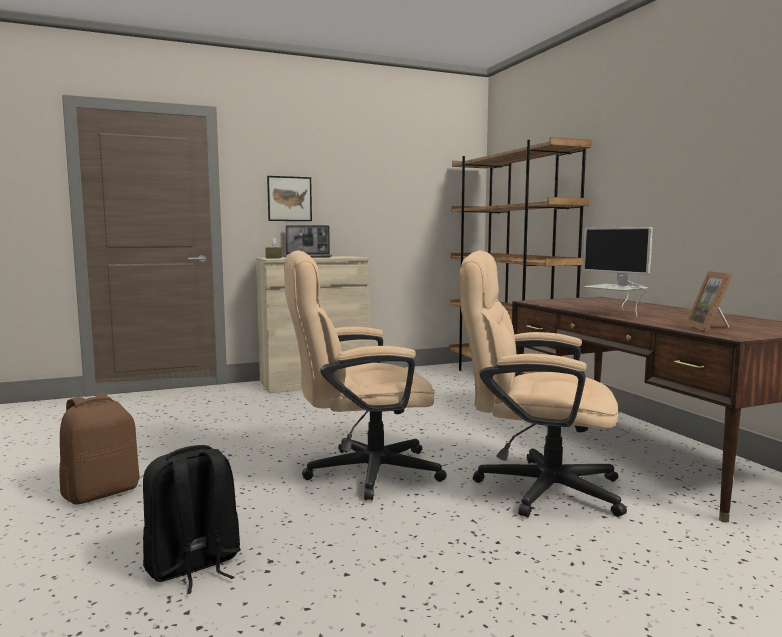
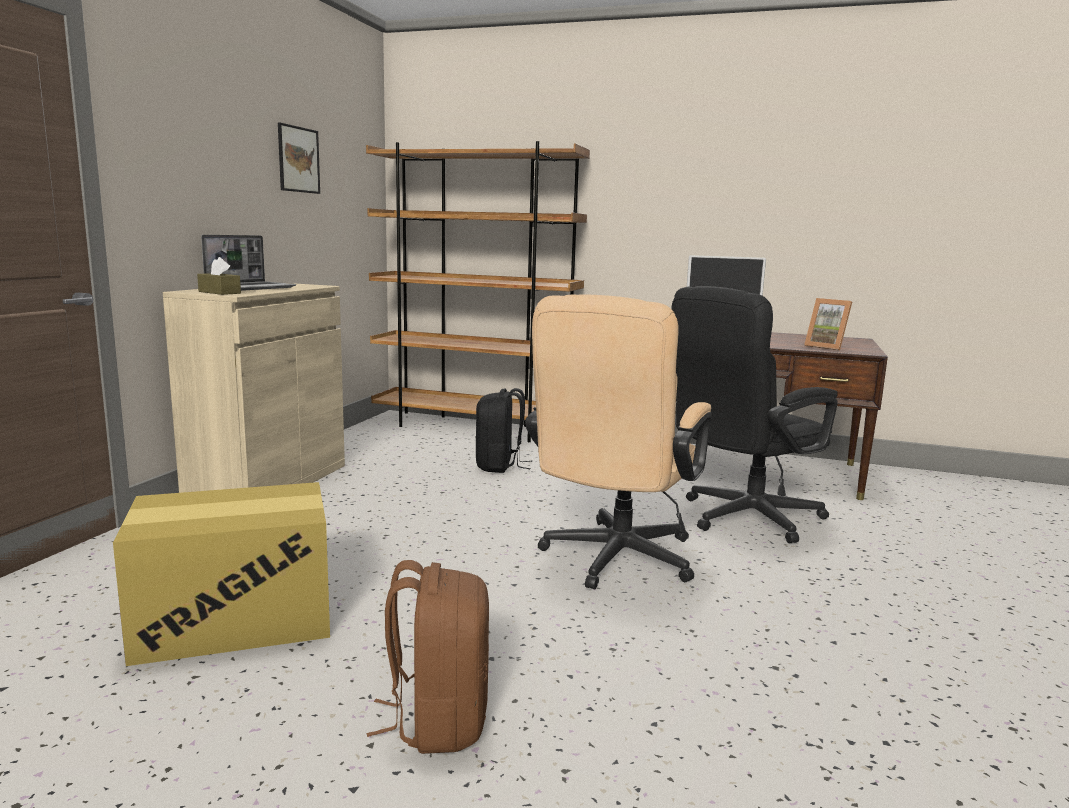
camera: 50 degrees left, 5 degrees up
(155, 429) = (234, 620): none -> cardboard box
(193, 566) = (749, 711): black backpack -> black backpack (499, 466)
(289, 199) = (196, 188): picture -> picture (298, 159)
(534, 487) = (741, 519): beige office chair -> black office chair

